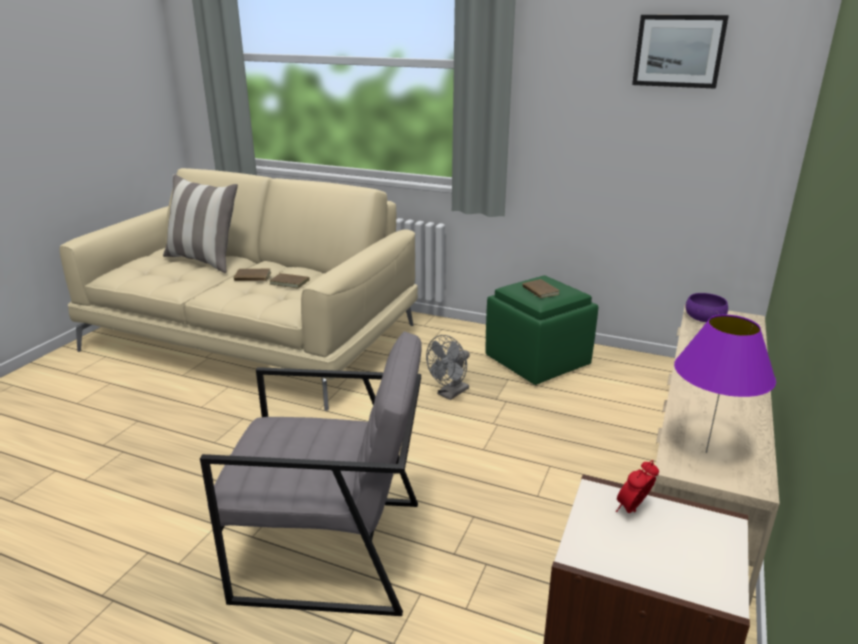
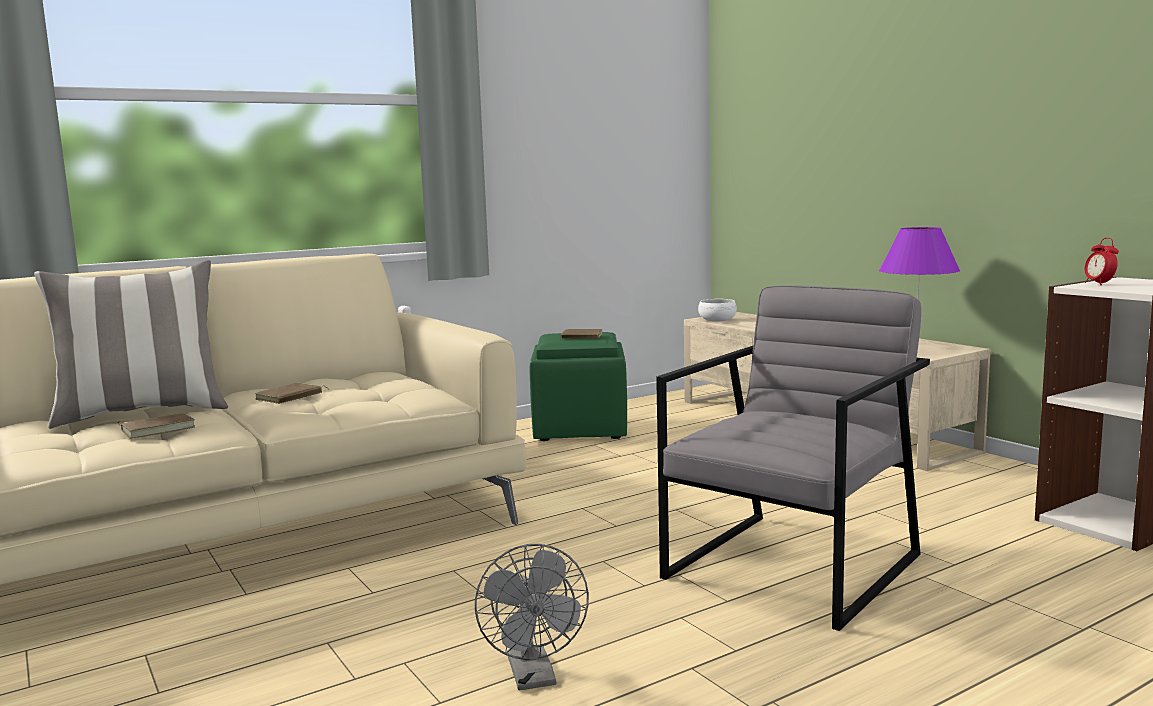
camera: 55 degrees left, 15 degrees down
(290, 282) = (357, 385): brown book -> brown book (158, 429)
(450, 394) = (581, 468): grey fan -> grey fan (534, 678)
(678, 51) = (614, 85): picture -> none
(704, 318) = (717, 320): purple bowl -> white bowl

